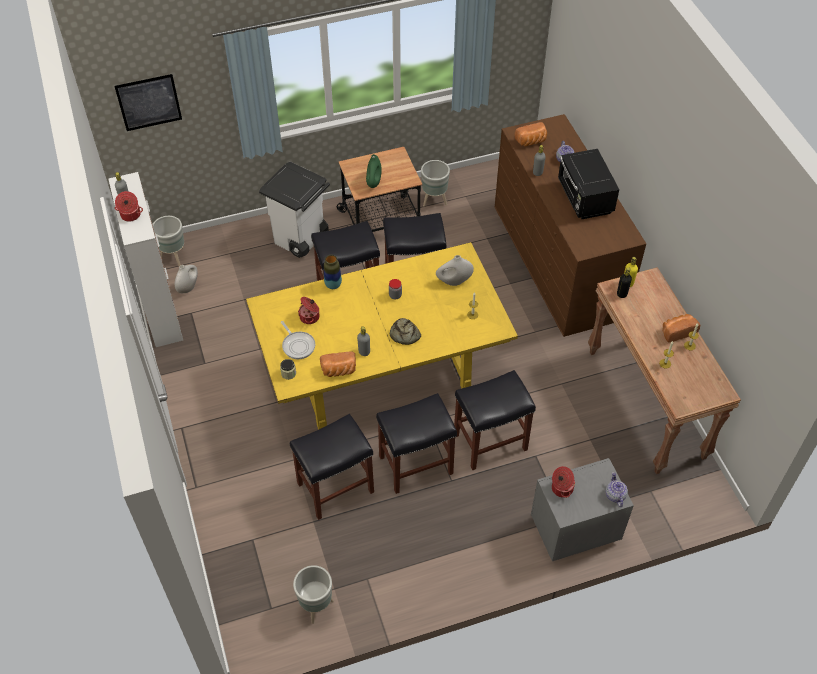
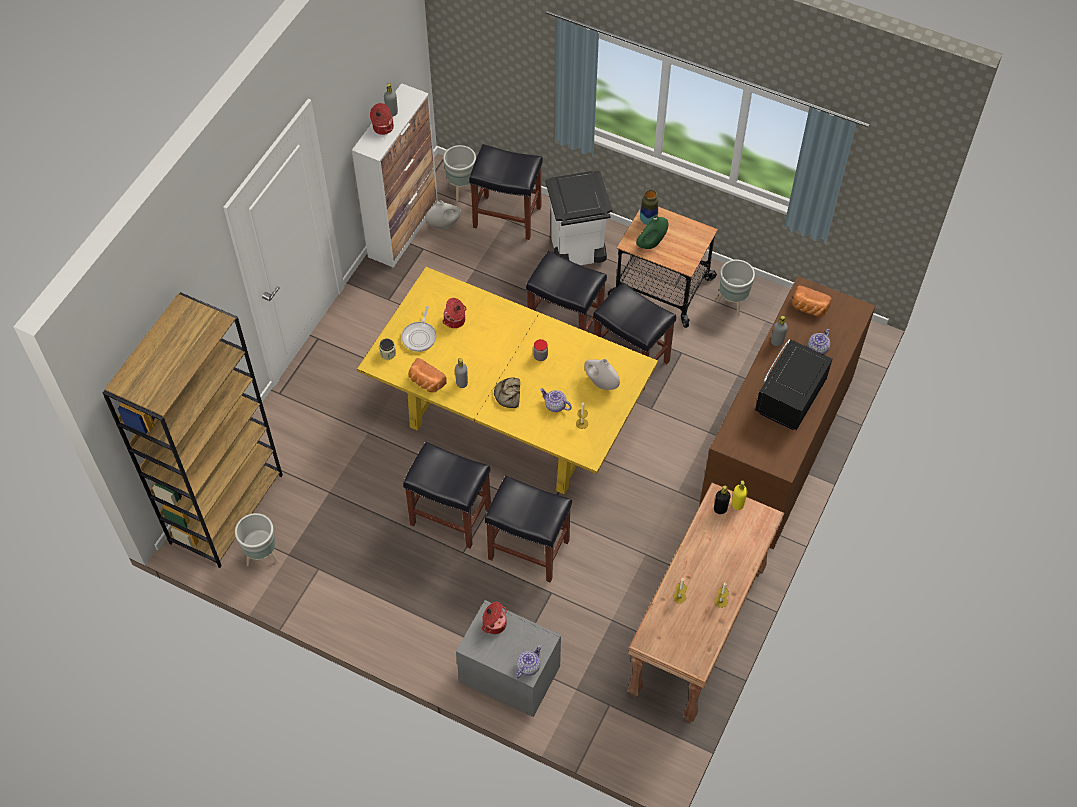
camera: 45 degrees right, 5 degrees up
(149, 102) = (482, 36): picture -> none
(249, 598) = (226, 508): none -> brown bookcase
(333, 285) = (503, 308): vase -> vase (648, 220)
(335, 488) = (371, 481): black stool -> black stool (506, 217)
(442, 317) = (555, 405): none -> teapot
(677, 332) = (725, 581): bread -> none

